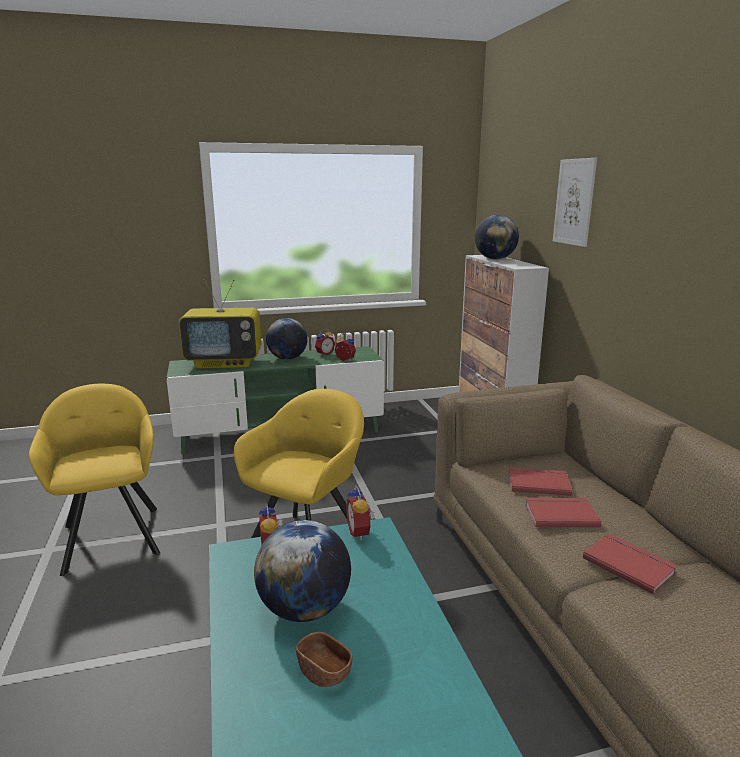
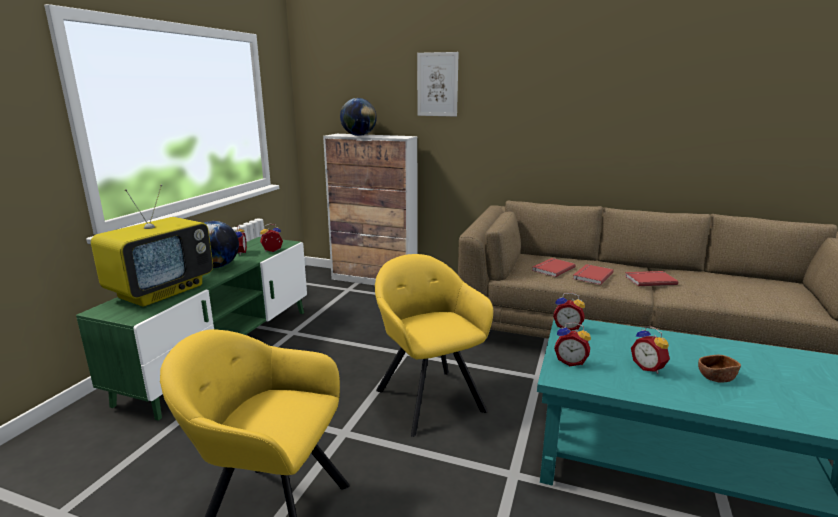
camera: 55 degrees left, 0 degrees up
(304, 609) = (649, 367): globe -> alarm clock

